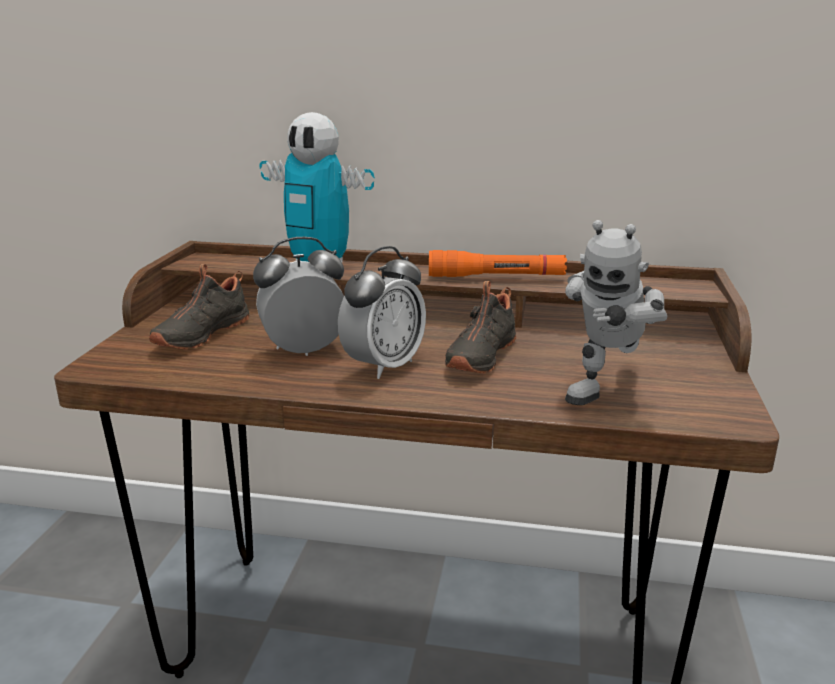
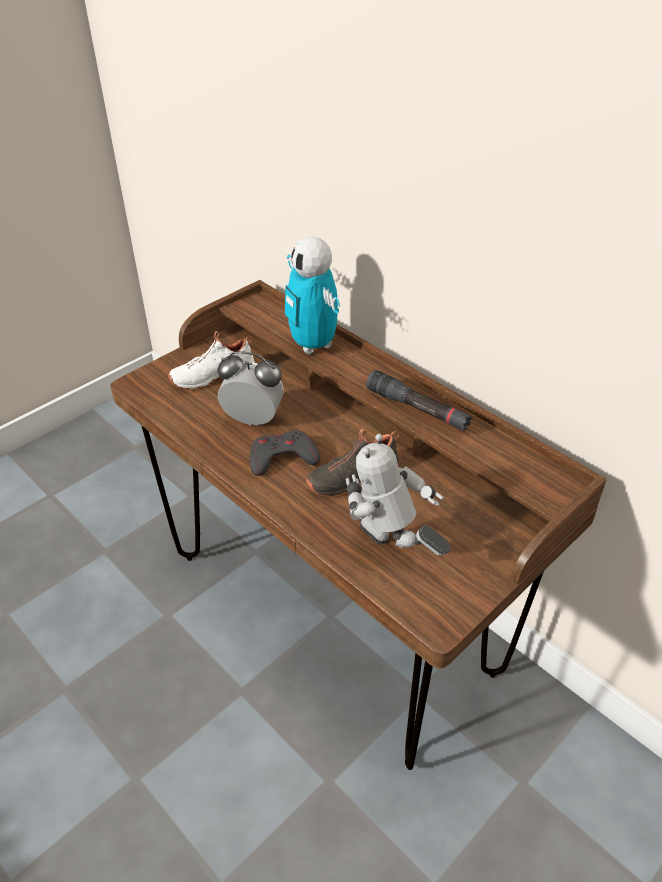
camera: 35 degrees right, 20 degrees up
(200, 334) = (212, 374): black shoe -> white shoe
(383, 366) = (282, 458): alarm clock -> grey game controller
(496, 277) = (417, 409): orange flashlight -> black flashlight
(606, 391) = (390, 552): toy robot -> toy robot turned 60 degrees clockwise

